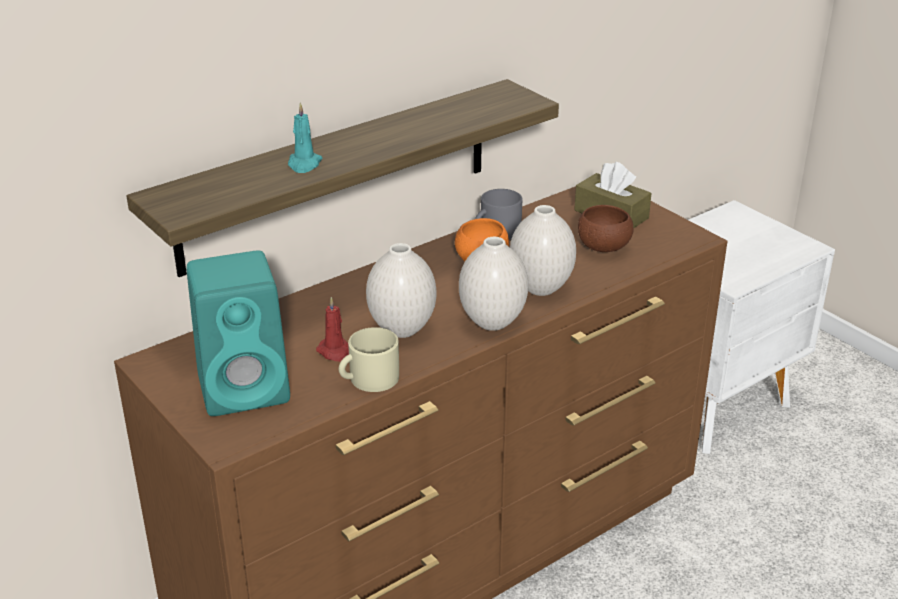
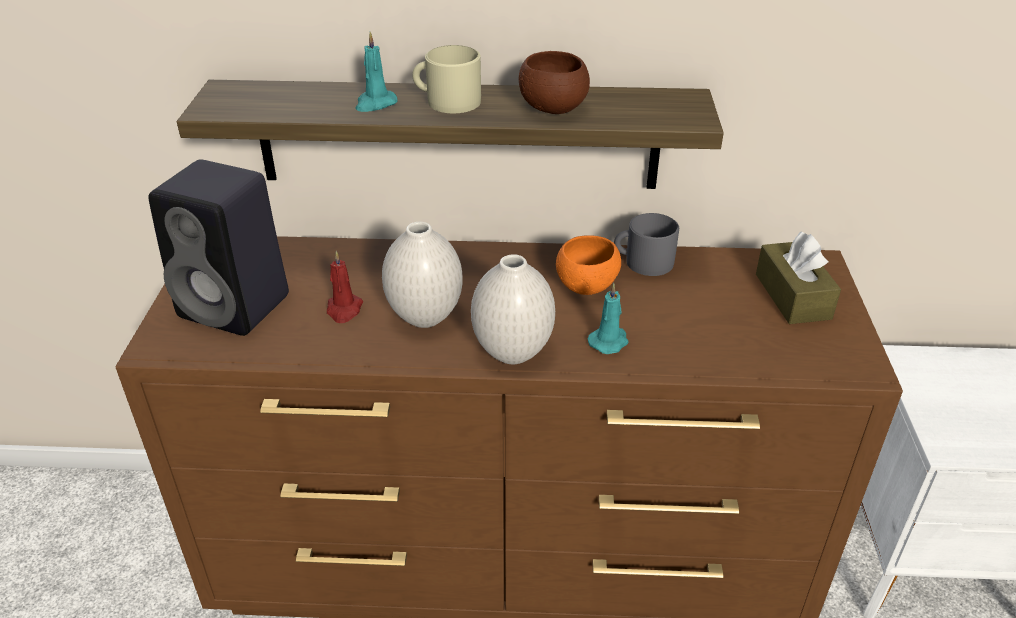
camera: 40 degrees right, 5 degrees up
(247, 388) = (238, 306): turquoise speaker -> black speaker
(368, 379) = (332, 350): beige mug -> beige mug (447, 101)
(541, 288) = (609, 341): white vase -> turquoise candle
(603, 247) = (735, 329): brown bowl -> brown bowl (553, 109)

